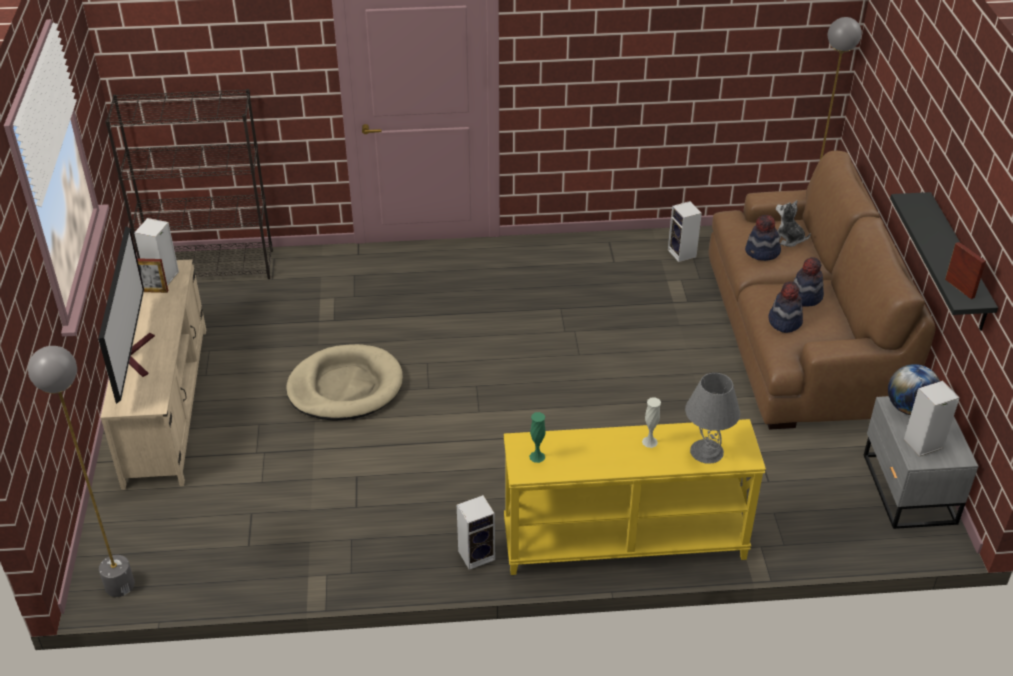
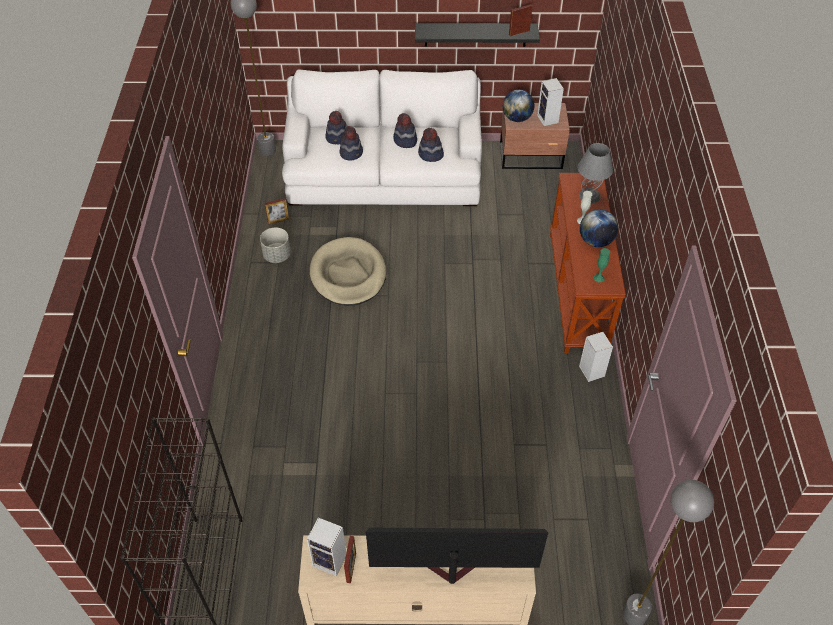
camera: 85 degrees left, 10 degrees up
(345, 387) = (408, 453): beige dog bed -> beige dog bed (348, 274)
(609, 455) = (595, 241): none -> globe
(624, 260) = (277, 255): none -> grey planter
(624, 544) = (578, 291): yellow console table -> brown console table
(683, 254) = (278, 221): speaker -> picture frame
(788, 239) = (338, 137): plush toy -> hat
(800, 335) = (384, 175): brown sofa -> white sofa
(907, 490) = (532, 156): grey nightstand -> brown nightstand

